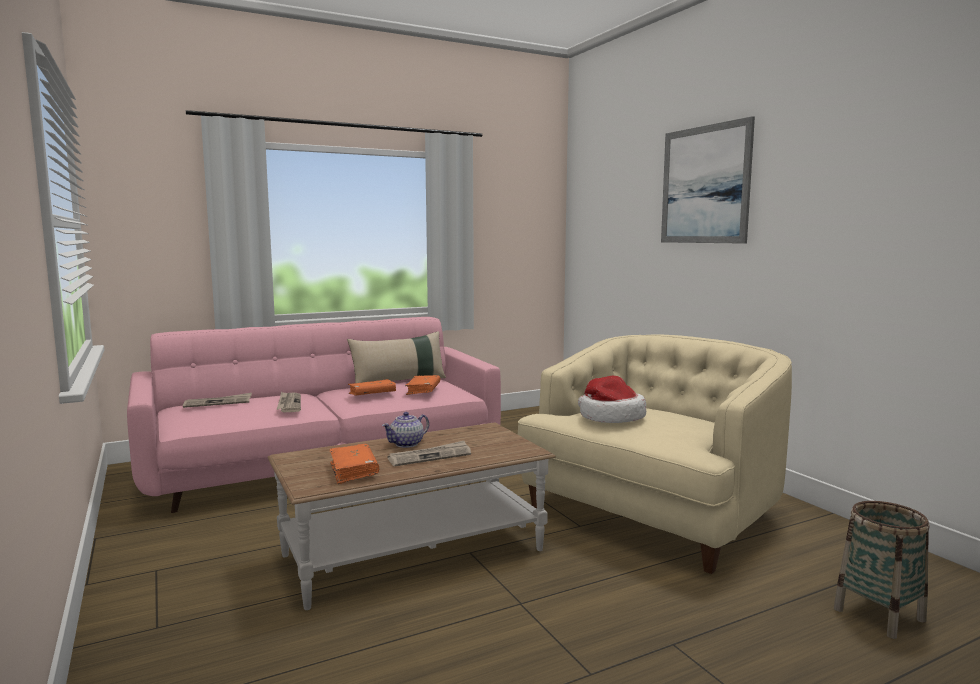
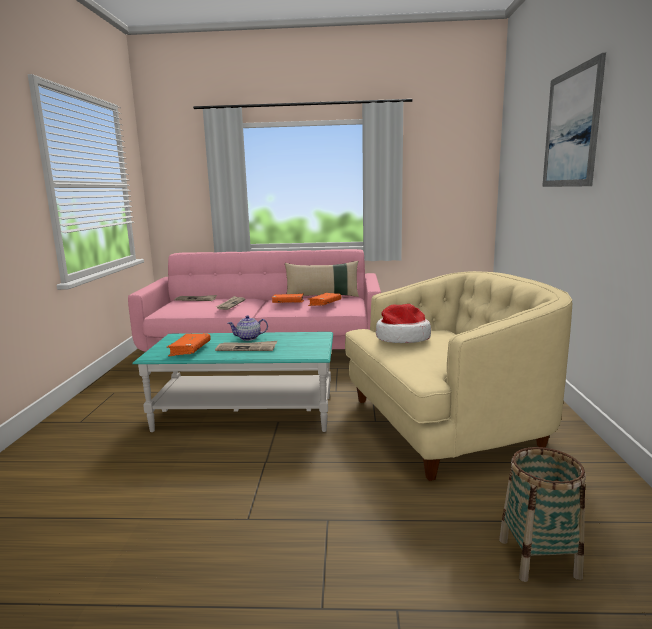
camera: 30 degrees right, 5 degrees up
(414, 552) = (245, 413): brown coffee table -> turquoise coffee table

